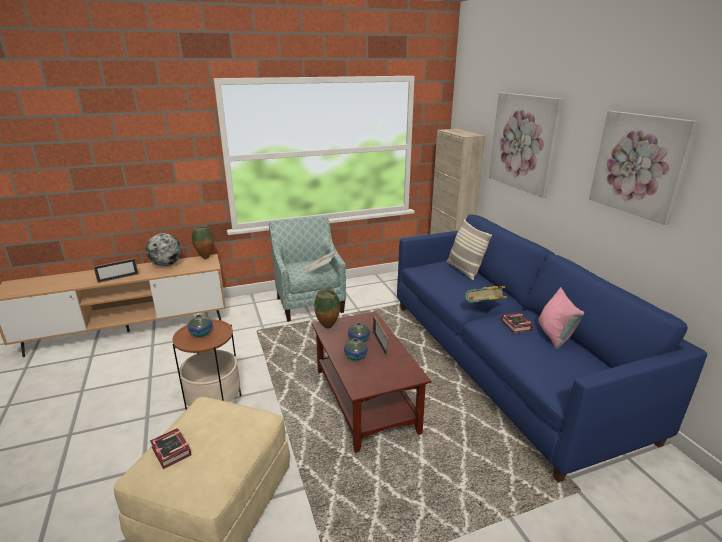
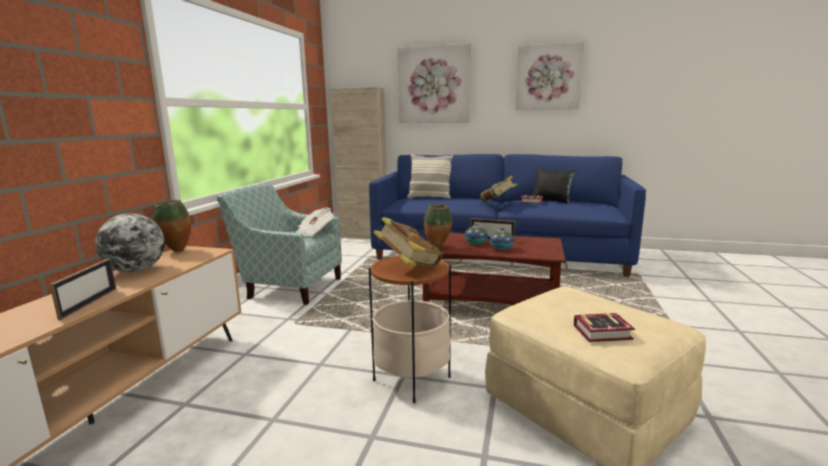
camera: 55 degrees left, 10 degrees down
(201, 333) = (408, 267): vase -> book
(554, 336) = (551, 200): pink pillow -> black pillow

